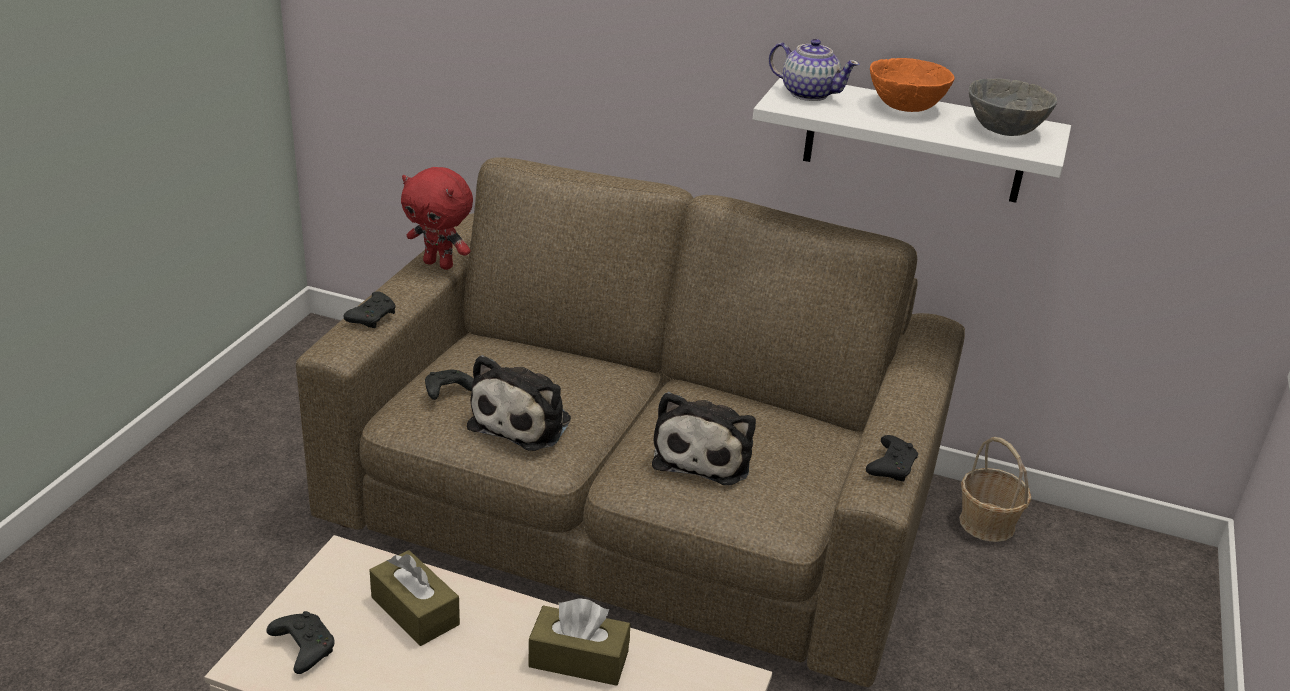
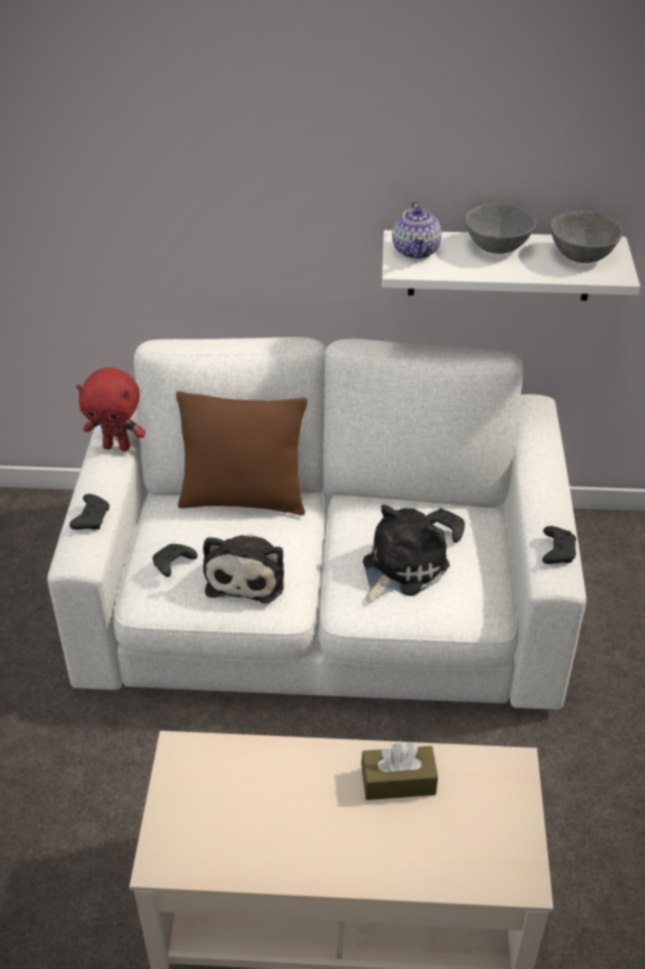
camera: 15 degrees left, 10 degrees up
(302, 648) = (191, 838): black game controller -> black game controller (444, 529)
(415, 611) = (258, 779): brown tissue box -> none
(563, 356) = (243, 499): none -> brown pillow
(634, 505) = (323, 600): brown sofa -> white sofa
(704, 455) = (400, 567): plush toy -> plush toy turned 135 degrees counterclockwise
(808, 94) = (416, 250): teapot -> teapot turned 75 degrees clockwise
(905, 106) = (497, 247): orange bowl -> grey bowl
(987, 524) = (589, 541): basket -> none

